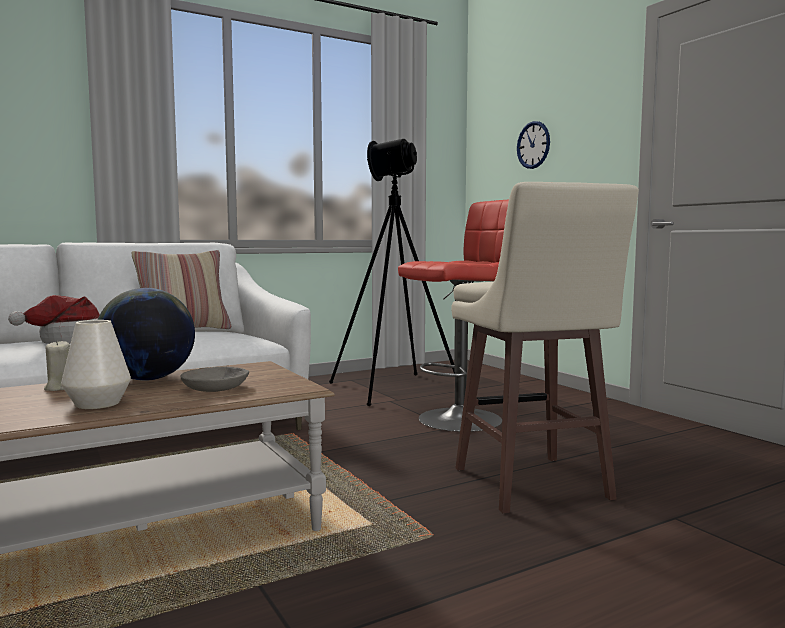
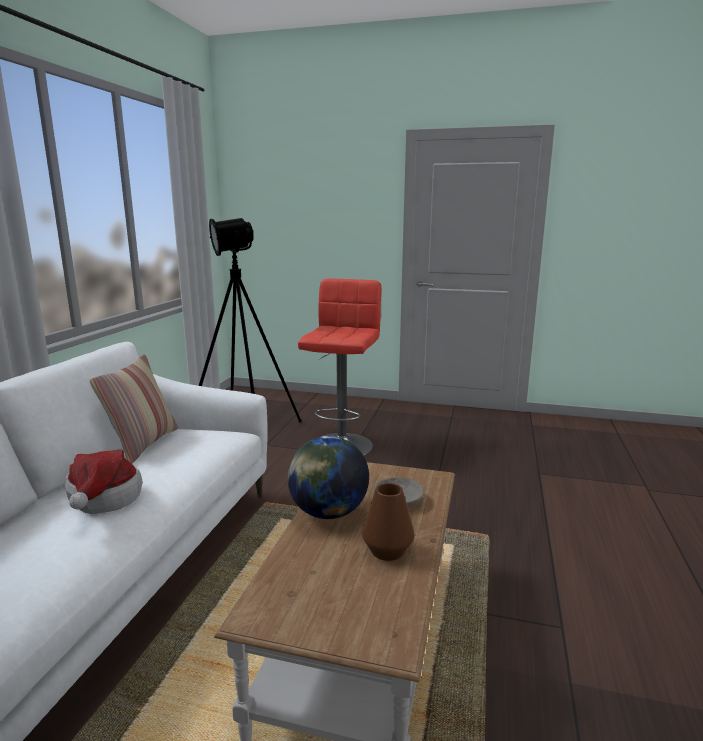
camera: 45 degrees left, 10 degrees up
(59, 388) = (304, 552): beige candle -> none
(98, 404) = (387, 550): white vase -> brown vase
(532, 485) = (463, 480): beige stool -> none
(533, 145) = (302, 214): wall clock -> none

